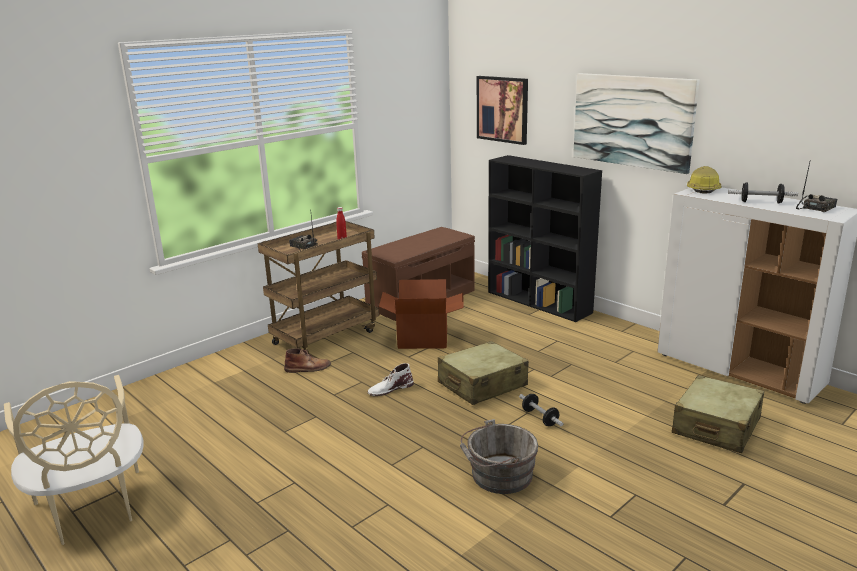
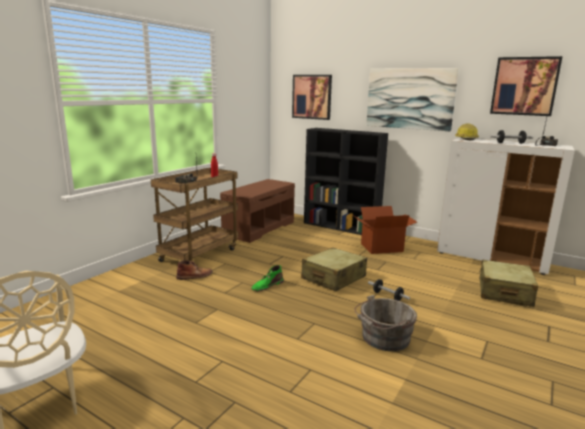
camera: 15 degrees left, 5 degrees down
(390, 389) = (267, 285): white boot -> green boot
(423, 339) = (274, 252): cardboard box -> cardboard box (381, 247)
(793, 112) = (524, 86): none -> picture

